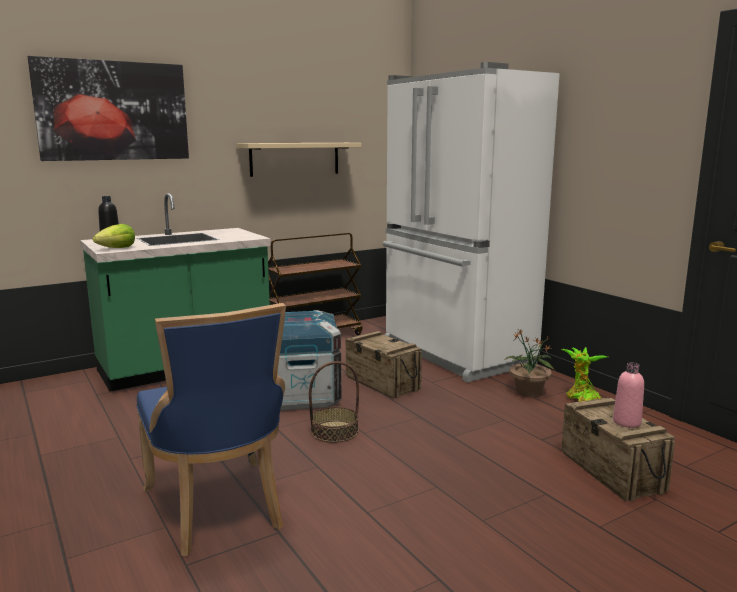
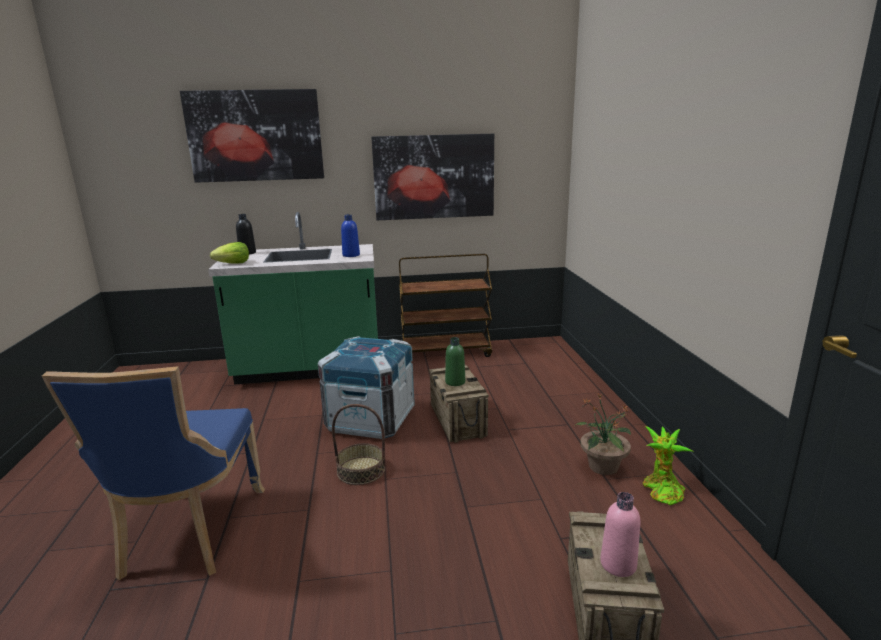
camera: 25 degrees right, 5 degrees up
(237, 236) = (351, 255): none -> blue bottle
(295, 159) = (434, 177): beige shelf -> picture
(382, 343) = (455, 382): none -> green bottle
(455, 354) = (564, 397): white fridge -> none

